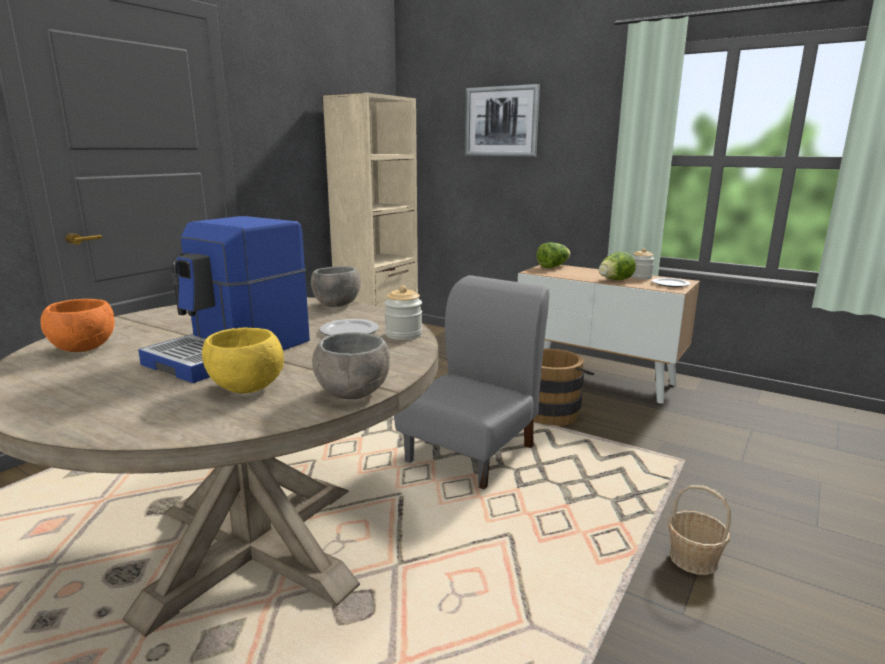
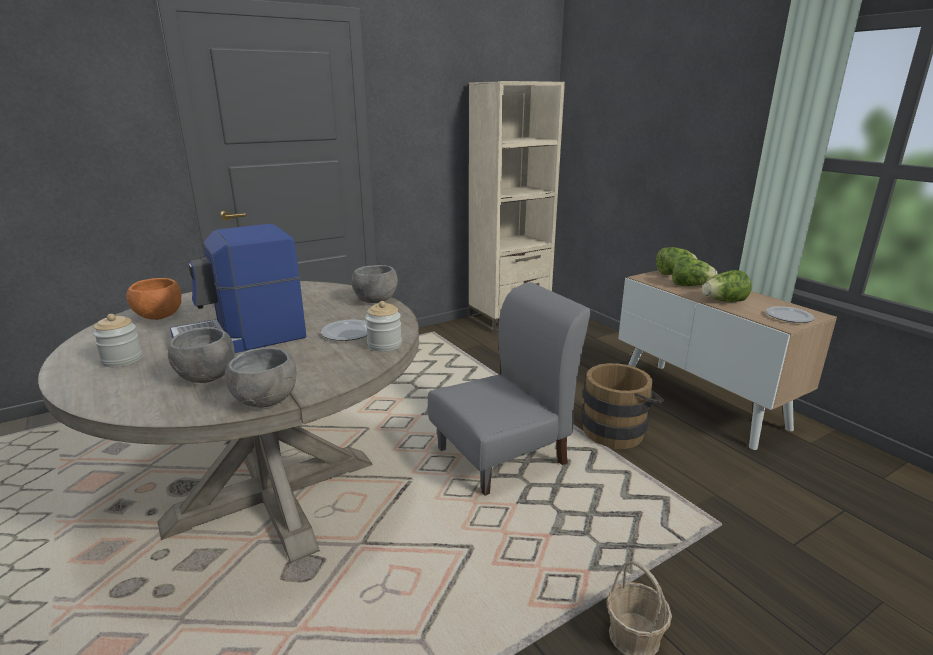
camera: 25 degrees right, 5 degrees up
(247, 388) = (207, 377): yellow bowl -> grey bowl
(501, 121) = (651, 107): picture -> none
(576, 273) = (690, 286): none -> lettuce
(640, 277) = (762, 301): jar -> jar (122, 360)

